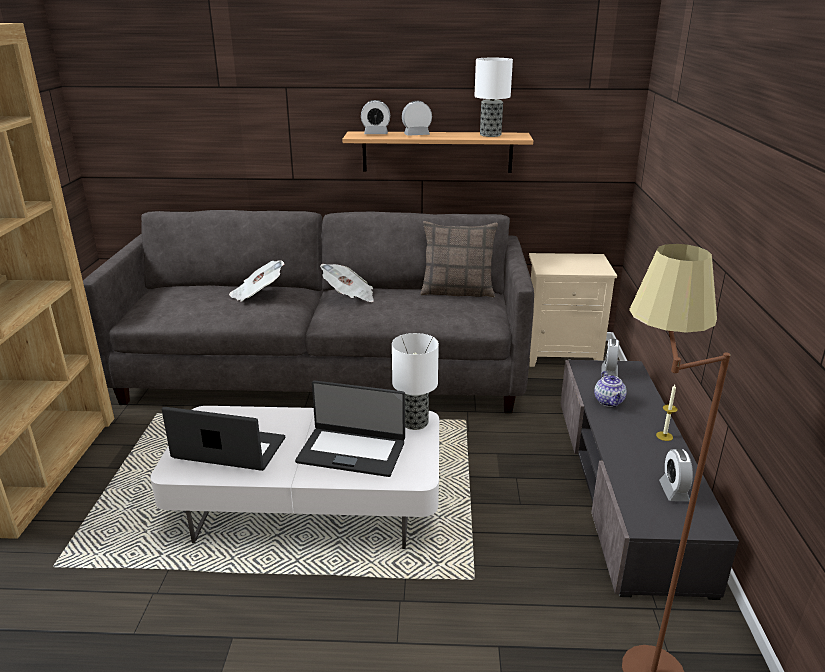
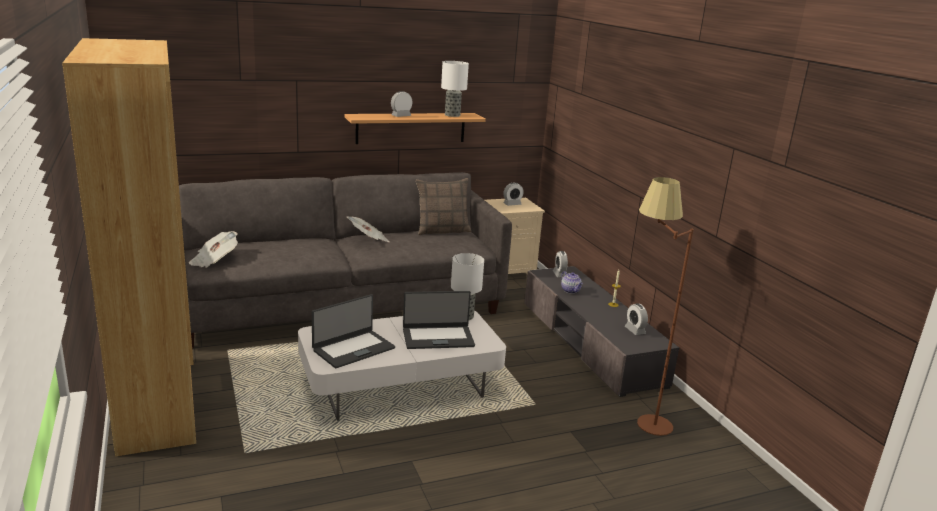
camera: 25 degrees left, 5 degrees down
(229, 450) = (353, 349): laptop -> laptop turned 150 degrees clockwise
(257, 294) = (297, 244): newspaper -> newspaper (214, 261)
(376, 134) = (370, 115): alarm clock -> alarm clock (512, 204)

